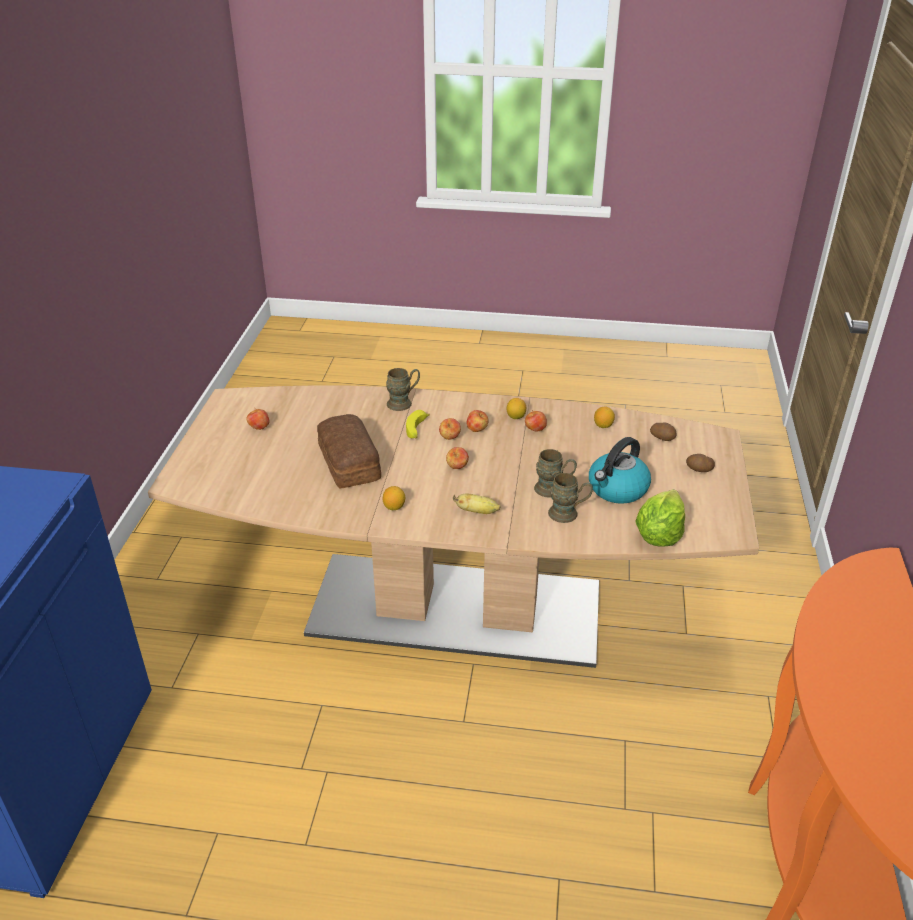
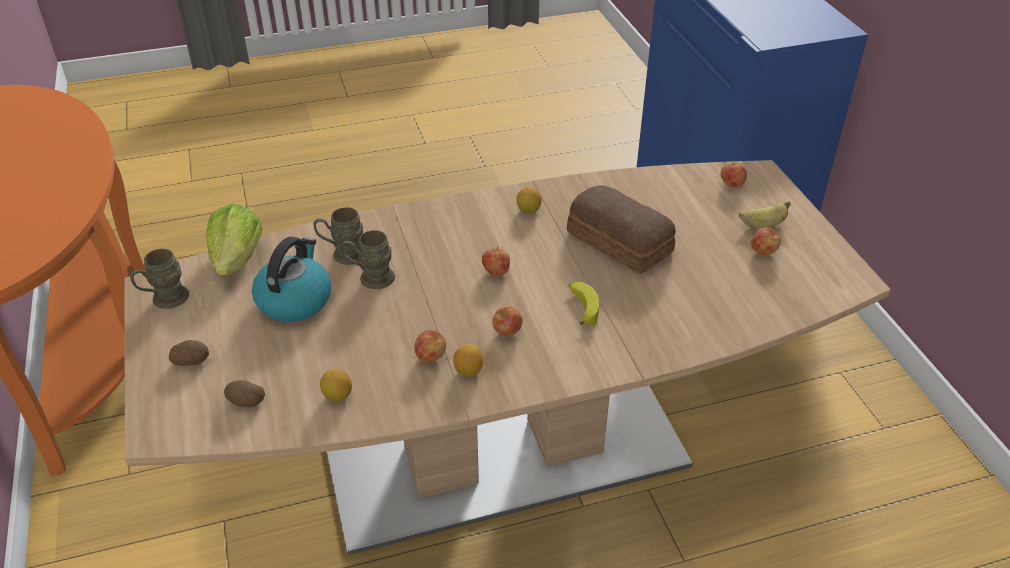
camera: 155 degrees right, 5 degrees up
(403, 402) = (636, 345): brown mug -> brown mug (164, 300)
(449, 438) = (533, 308): apple -> apple (731, 185)
(477, 512) = (441, 229): banana -> banana (762, 225)

